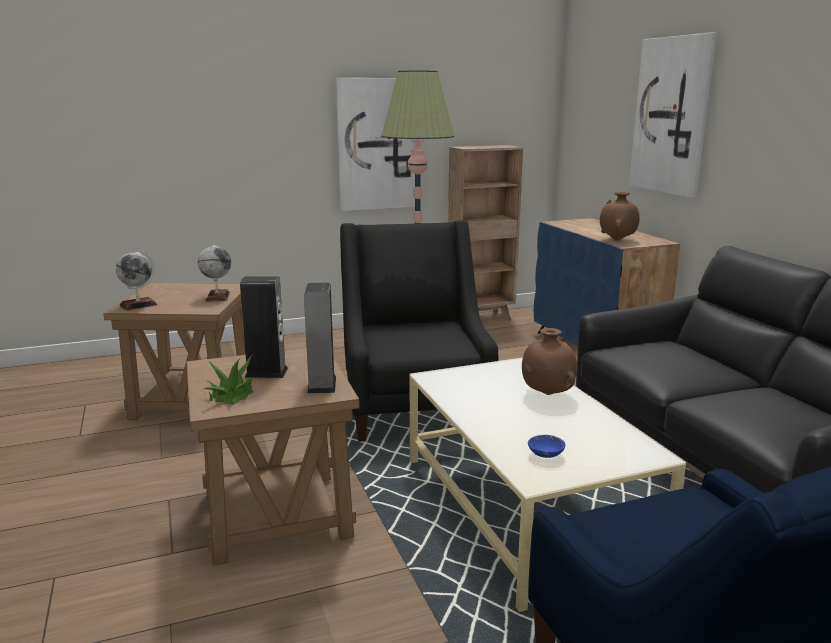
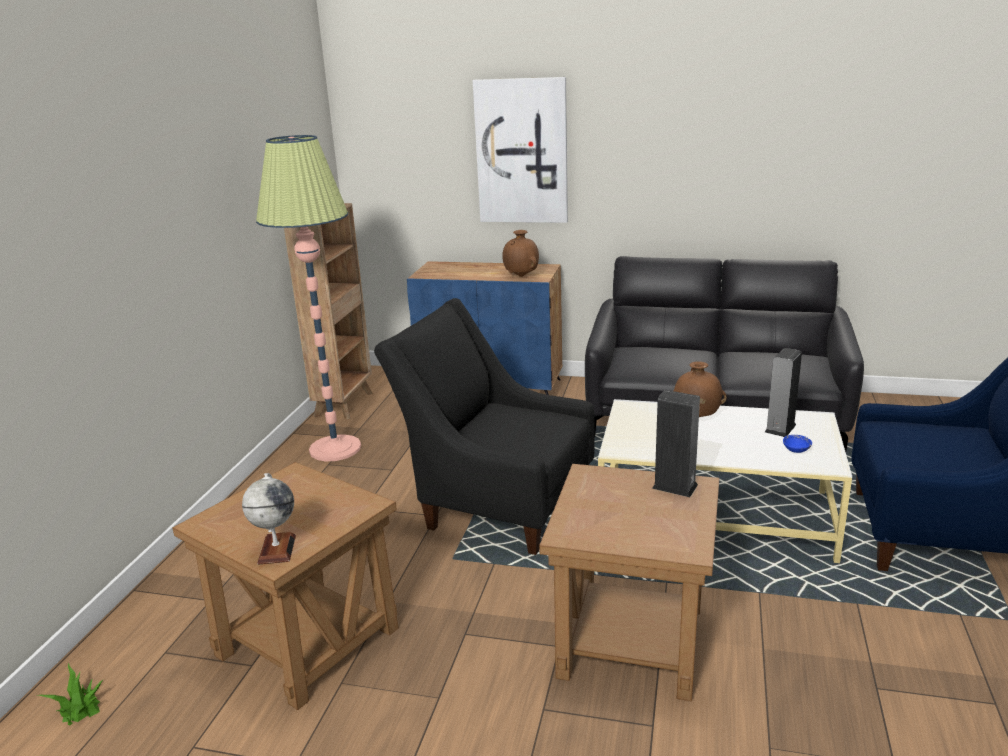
camera: 55 degrees left, 5 degrees up
(217, 297) = (321, 490): globe -> none
(232, 394) = (662, 534): potted plant -> potted plant (80, 707)
(266, 372) = (619, 506): speaker -> speaker (780, 428)
(377, 144) = (228, 237): picture -> none

